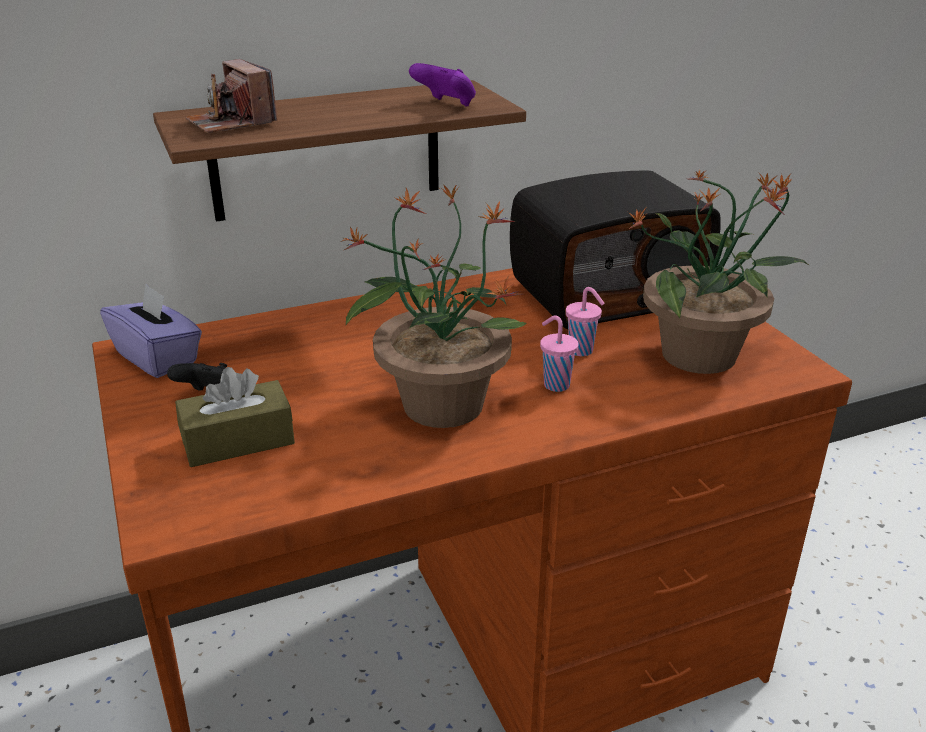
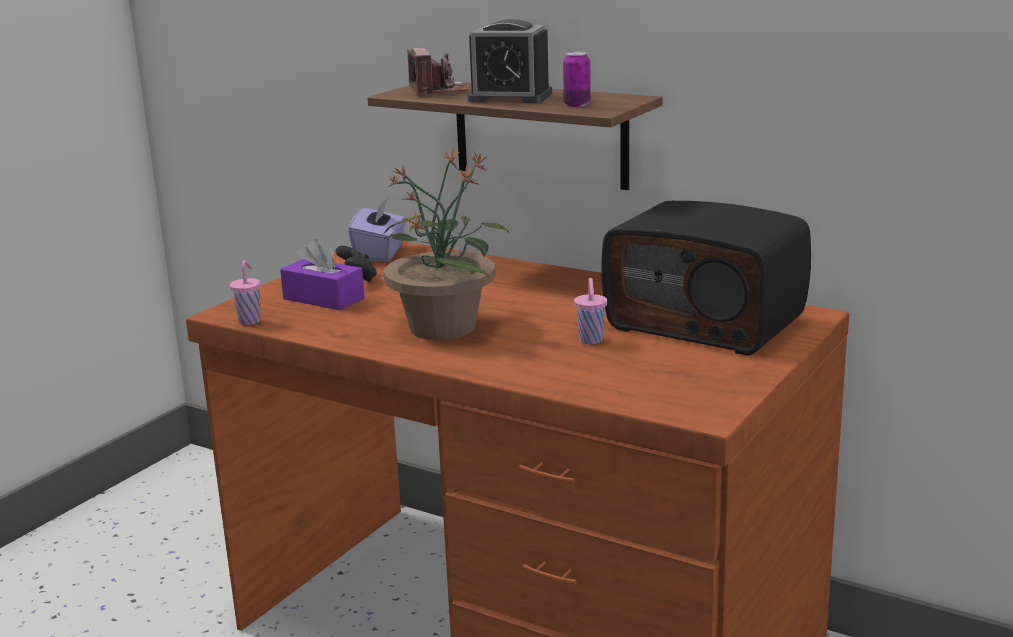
camera: 55 degrees right, 10 degrees down
(231, 123) = (438, 90): camera -> camera turned 150 degrees clockwise
(238, 441) = (323, 298): brown tissue box -> purple tissue box
(347, 112) = (510, 97): none -> alarm clock
(446, 105) = (577, 105): purple game controller -> can
(555, 384) = (525, 347): pink cup -> pink cup (250, 321)
(701, 355) = (661, 377): potted plant -> none

